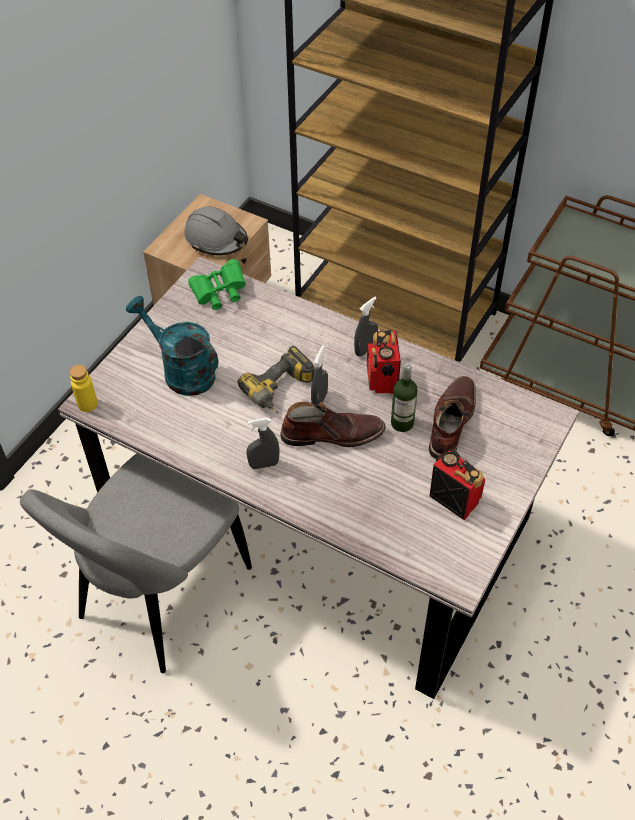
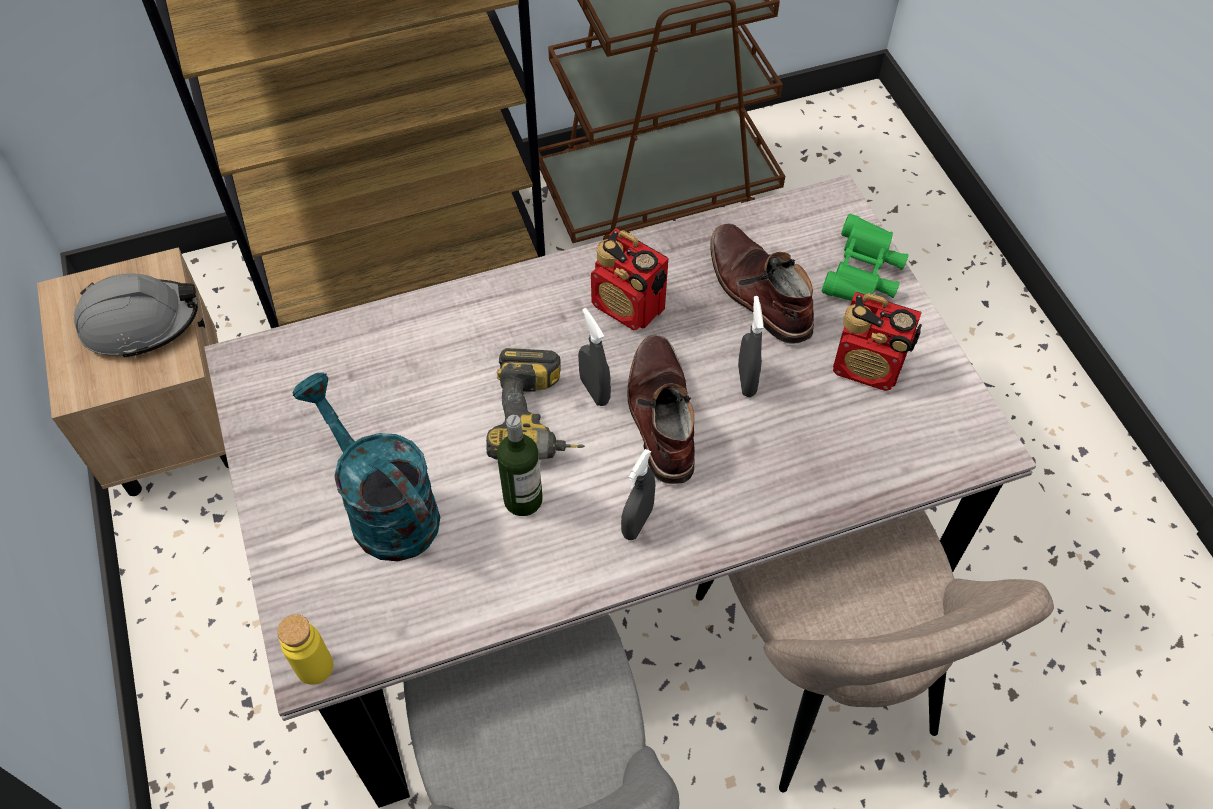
camera: 50 degrees left, 5 degrees up
(181, 371) = (383, 507): turquoise watering can -> turquoise watering can turned 60 degrees clockwise
(219, 294) = (299, 371): green binoculars -> green binoculars (862, 276)
(332, 433) = (660, 415): brown boot -> brown boot turned 45 degrees counterclockwise
(345, 667) = (819, 675): none -> beige chair
(365, 349) = (565, 289): grey spray bottle -> grey spray bottle (746, 380)
(402, 423) = (713, 336): bottle -> bottle (523, 499)
(454, 498) = (868, 367): radio -> radio turned 150 degrees counterclockwise

